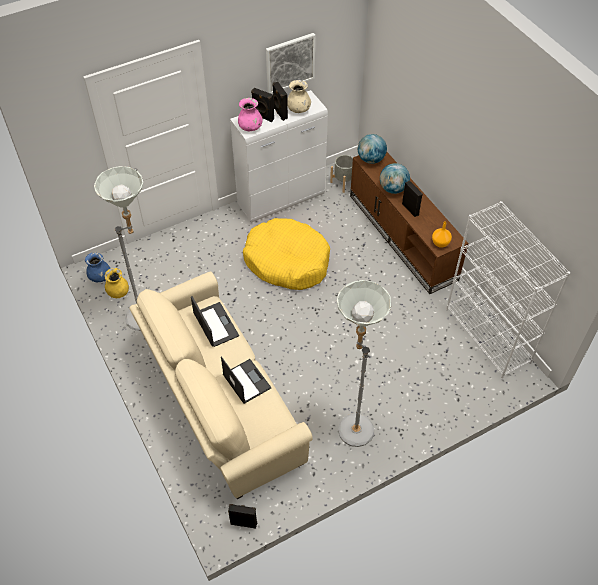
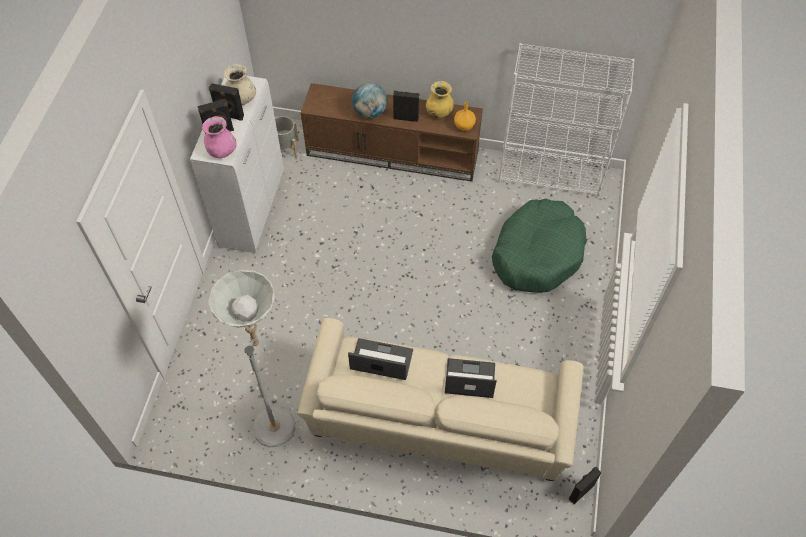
camera: 50 degrees left, 5 degrees up
(100, 277) = (182, 433): blue vase -> none
(118, 292) = (220, 429): yellow vase -> yellow vase (439, 112)
(287, 261) = (331, 257): yellow dog bed -> none
(290, 63) = (203, 55): picture -> none
(352, 424) = (551, 335): grey floor lamp -> none
(371, 159) = (318, 102): globe -> none
(411, 371) = (537, 253): none -> green dog bed

